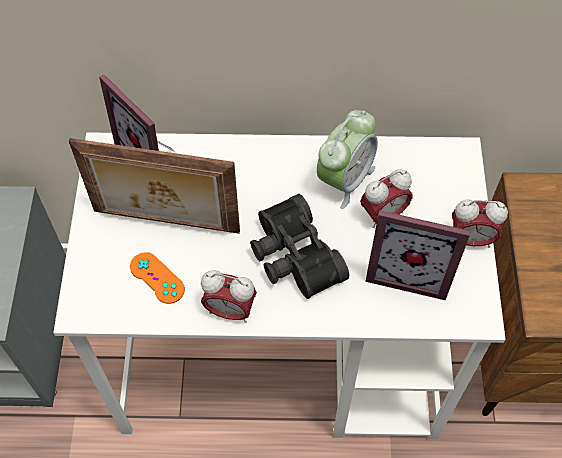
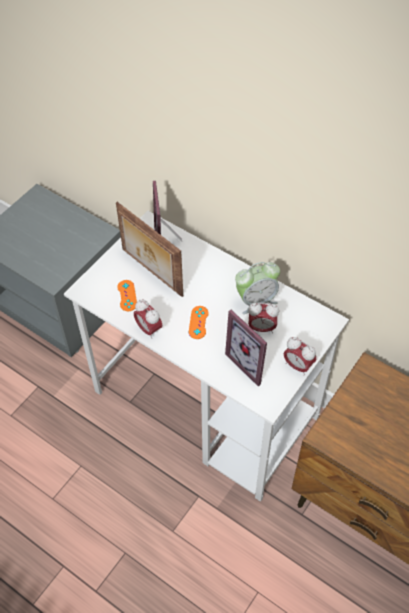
camera: 35 degrees right, 5 degrees down
(292, 257) = (198, 322): black binoculars -> orange game controller

